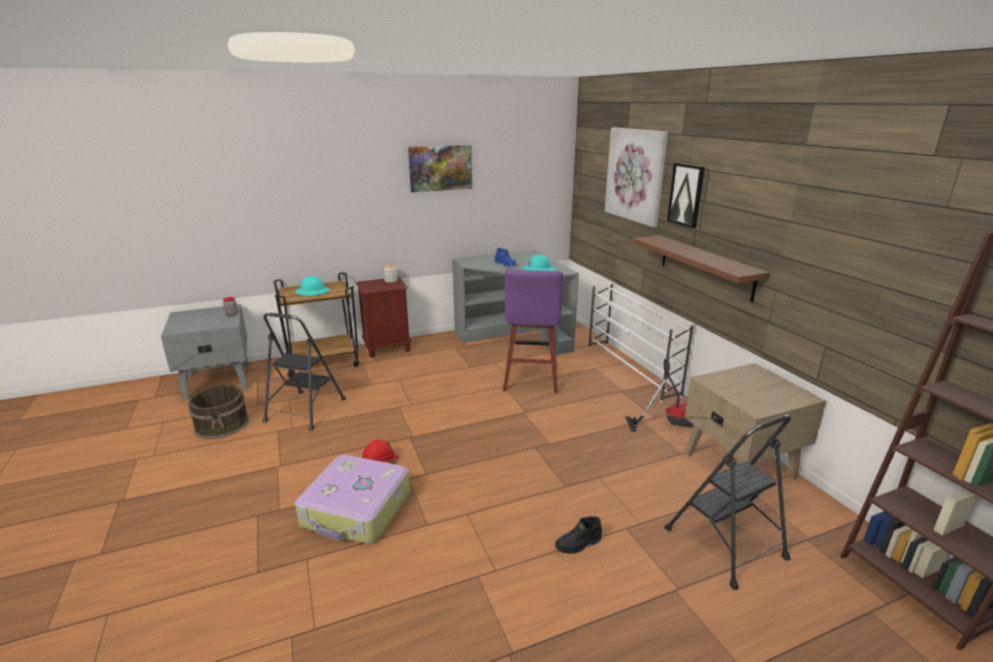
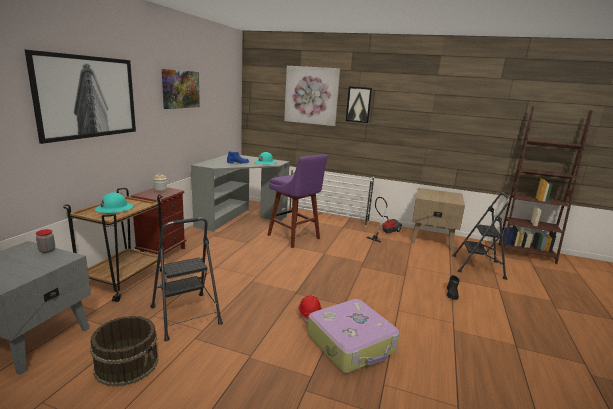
camera: 50 degrees left, 5 degrees down
(306, 182) = (88, 97): none -> picture
(705, 266) = (378, 143): shelf -> none

